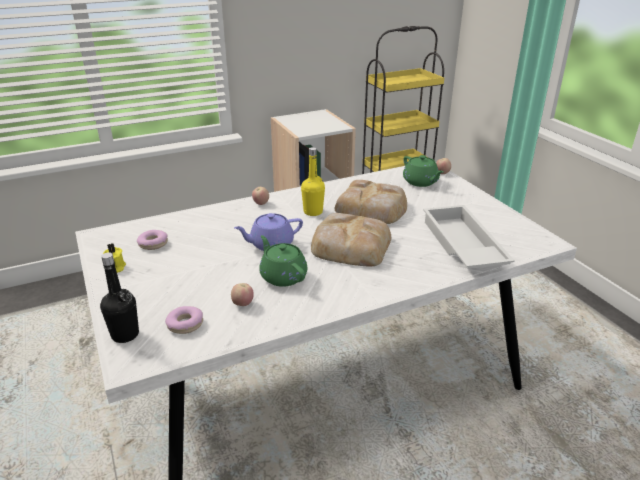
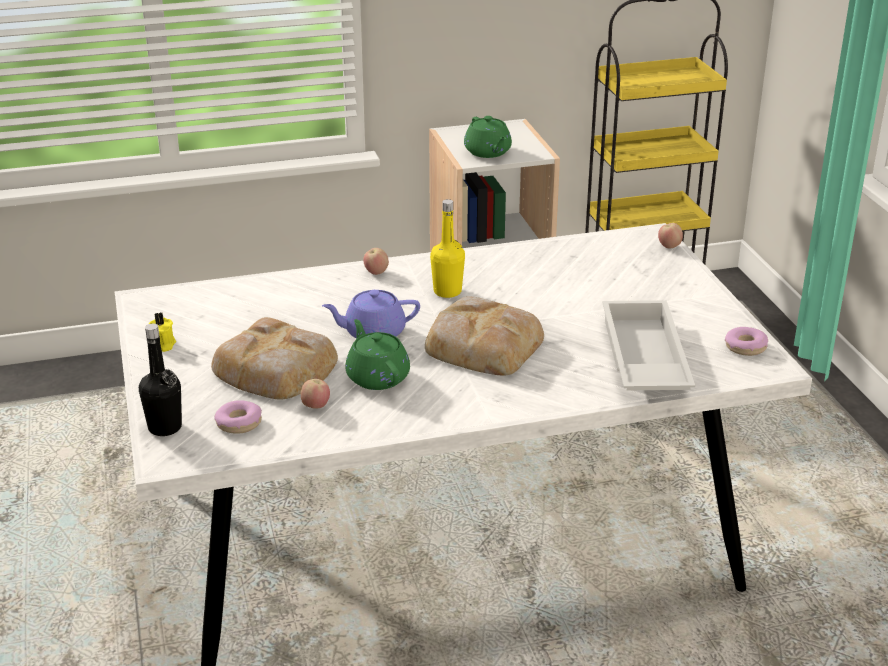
camera: 10 degrees right, 0 degrees up
(153, 244) = (215, 318): donut -> donut (745, 347)
(372, 209) = (536, 294): bread -> bread (276, 369)
(420, 182) = (628, 258): green teapot -> green teapot (488, 152)

